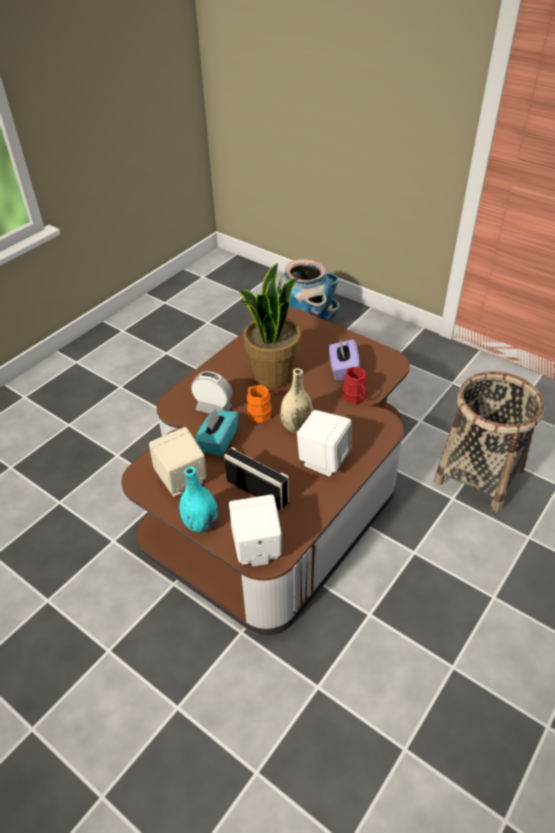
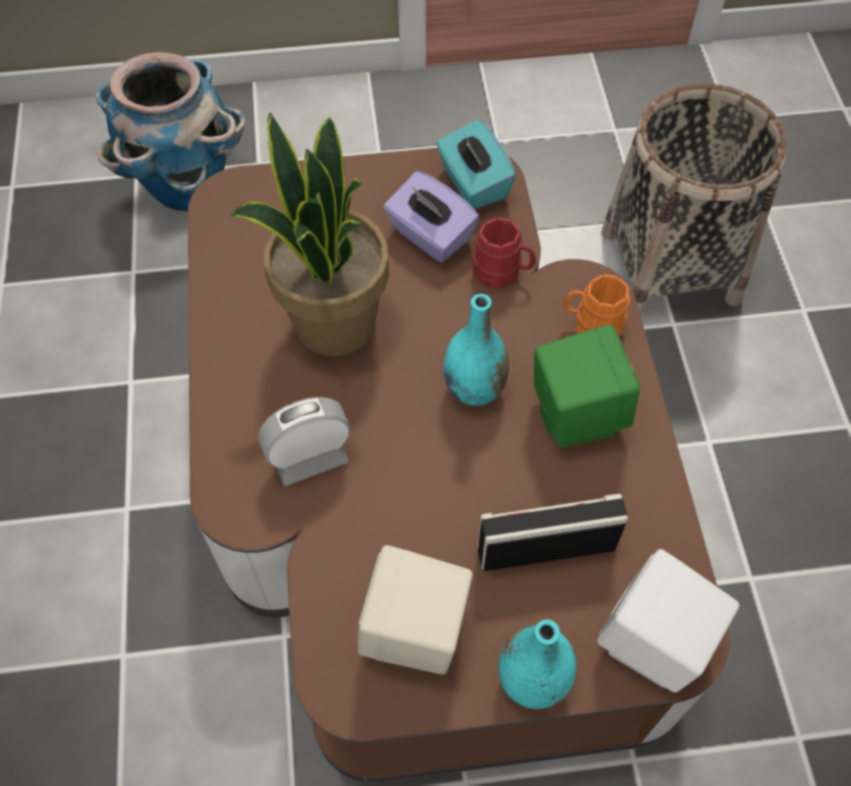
camera: 45 degrees left, 15 degrees up
(217, 442) = (388, 514): turquoise tissue box -> turquoise tissue box (473, 184)
(257, 412) = (389, 410): orange mug -> orange mug (591, 325)
(296, 426) = (474, 388): beige vase -> turquoise vase
(323, 460) = (576, 414): white speaker -> green speaker

